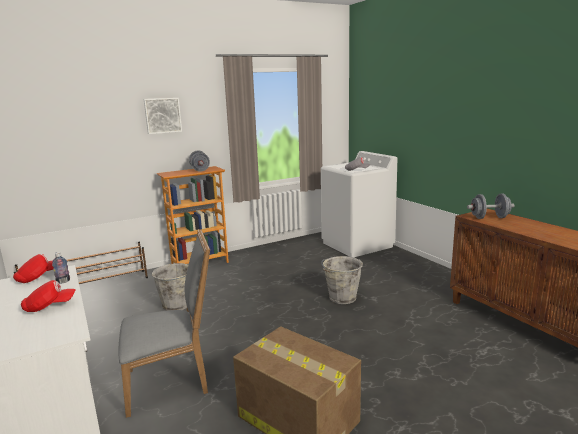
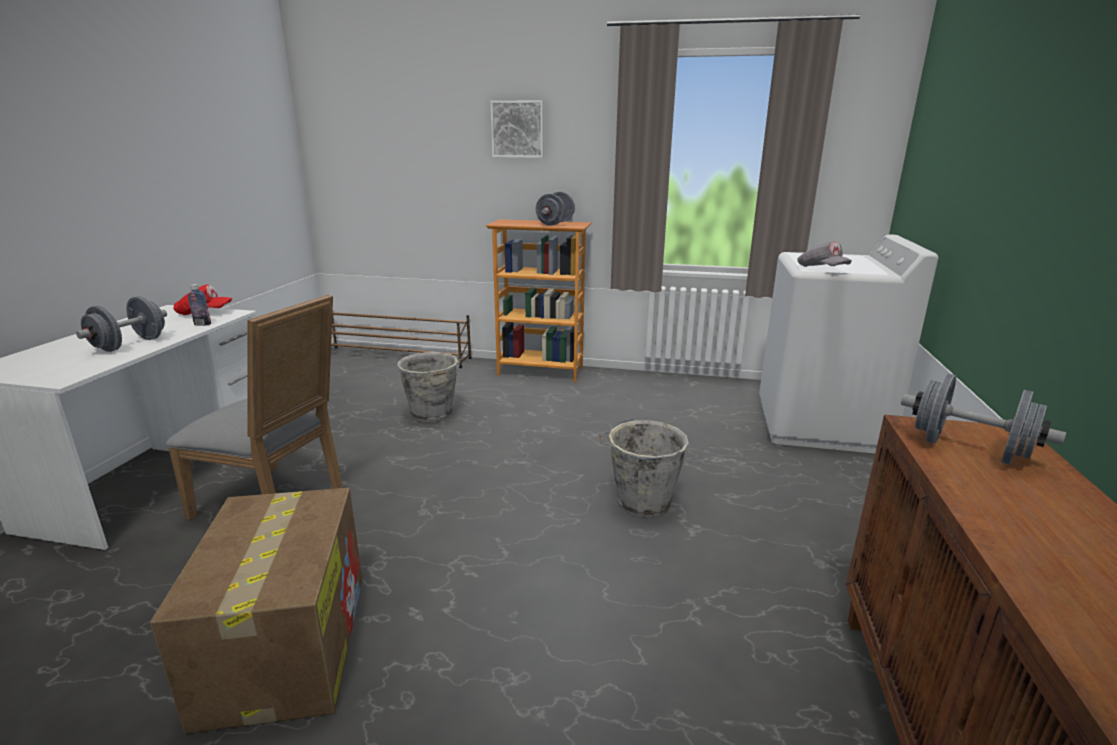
camera: 40 degrees right, 5 degrees up
(49, 306) = (130, 344): red cap -> grey dumbbell

